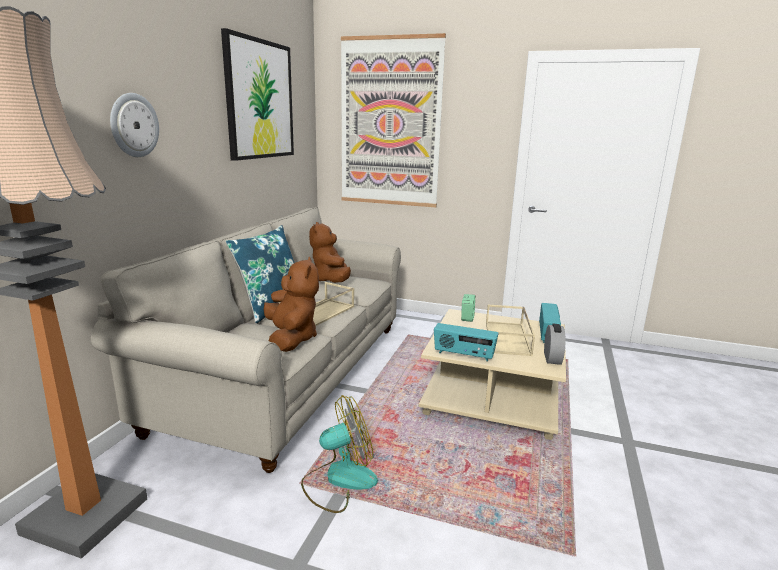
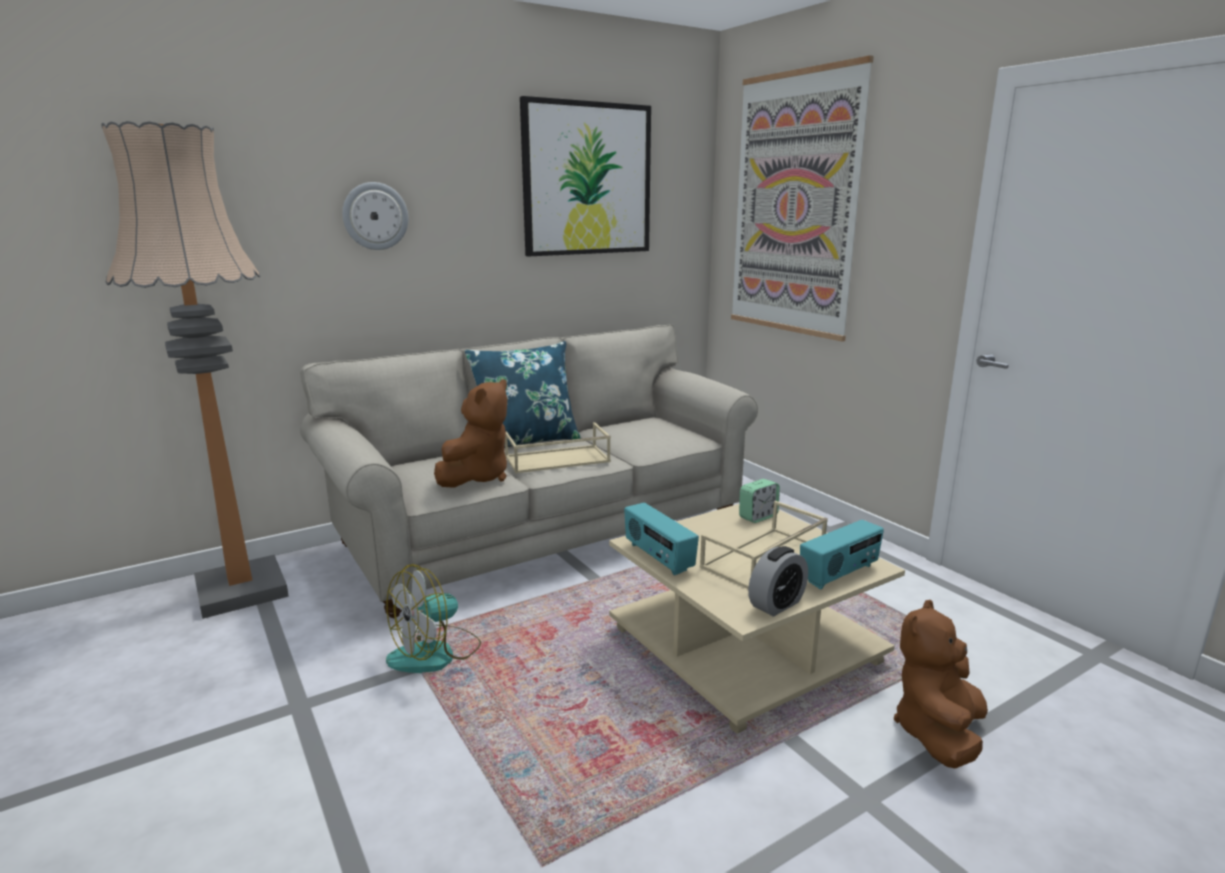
camera: 40 degrees right, 0 degrees up
(331, 281) = (637, 426): brown plush toy -> brown plush toy (937, 734)
(339, 480) = (435, 653): fan -> fan turned 120 degrees clockwise

